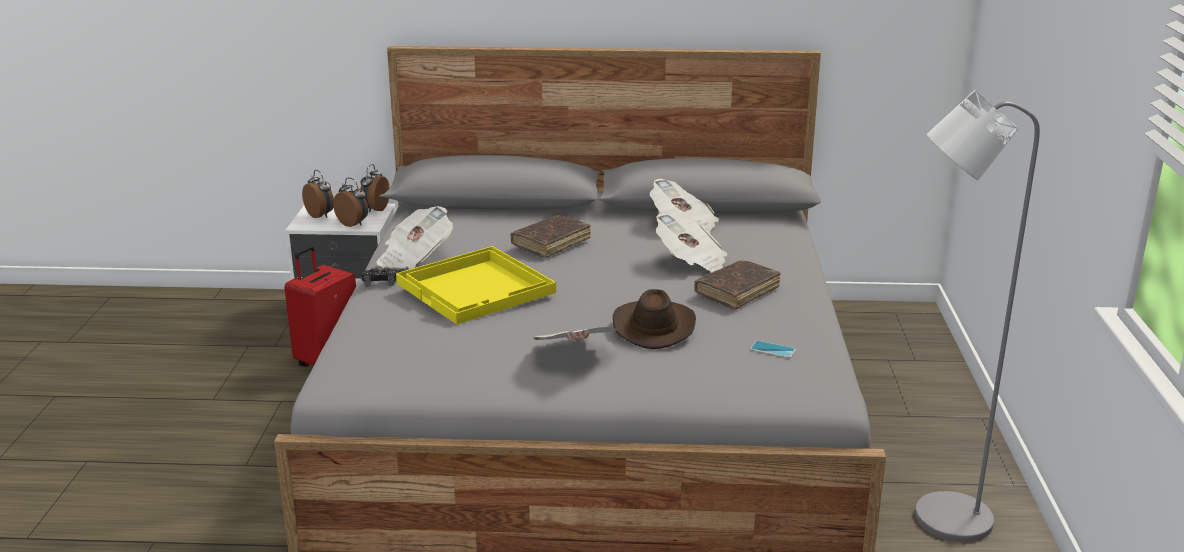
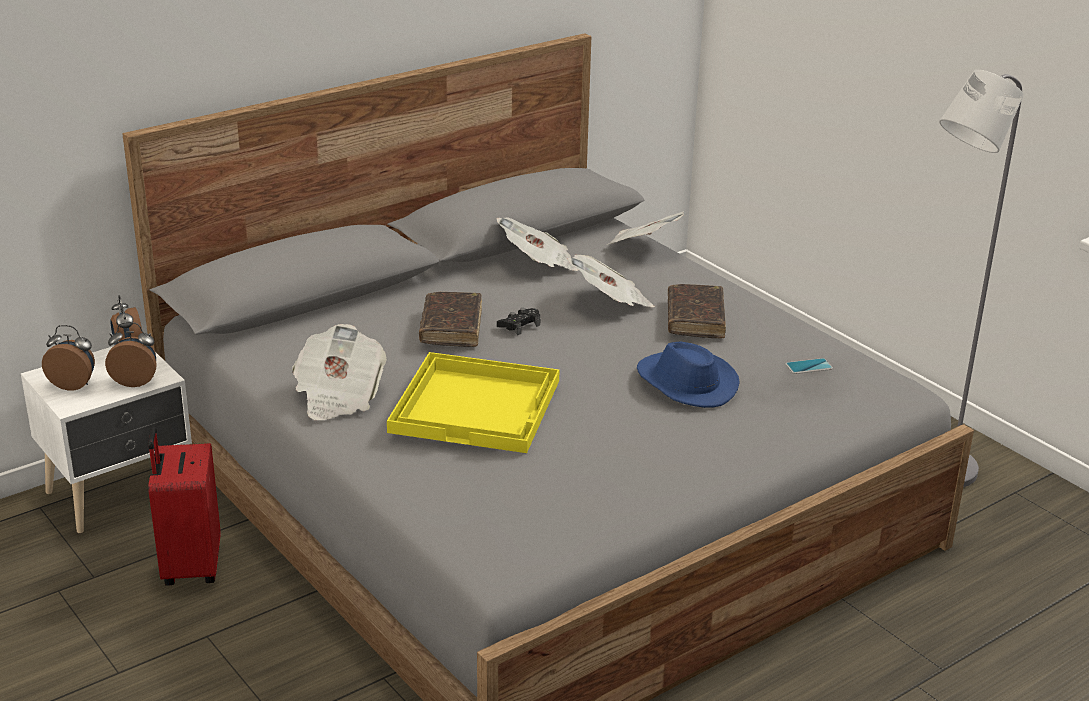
camera: 40 degrees left, 5 degrees up
(380, 281) = (351, 437): black game controller -> black game controller (519, 325)
(574, 355) = (669, 440): newspaper -> newspaper (644, 247)
(653, 327) = (685, 383): brown hat -> blue hat

